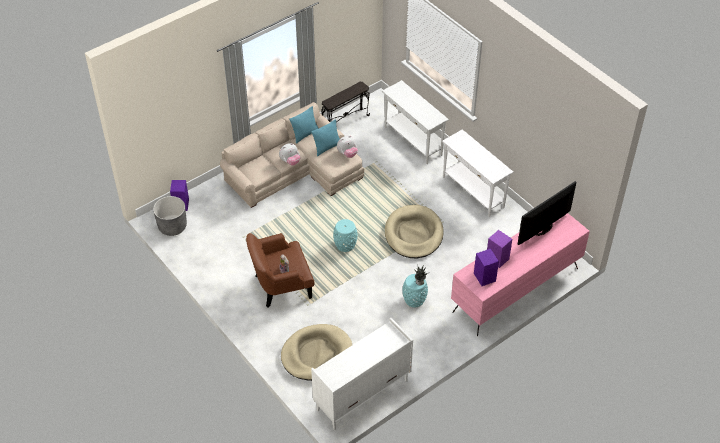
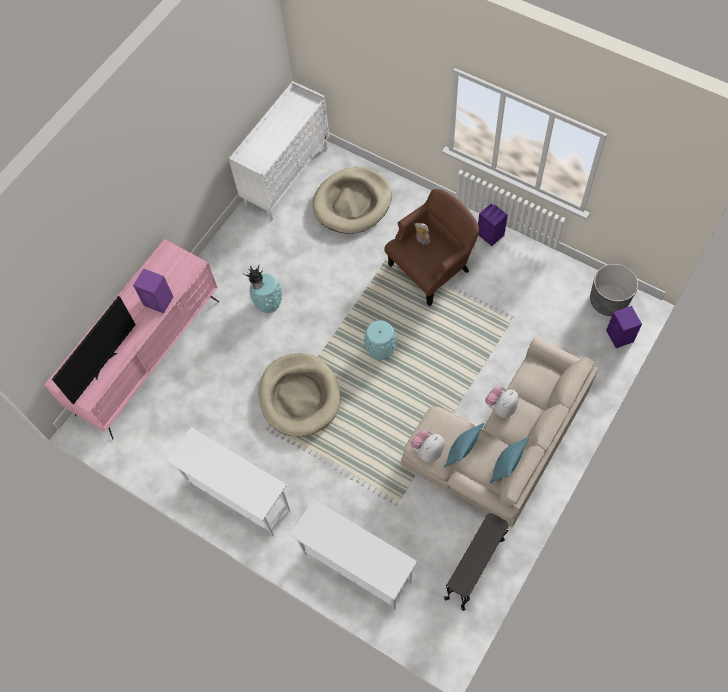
camera: 165 degrees right, 15 degrees up
(484, 277) = (169, 271): purple speaker -> purple speaker (491, 235)

